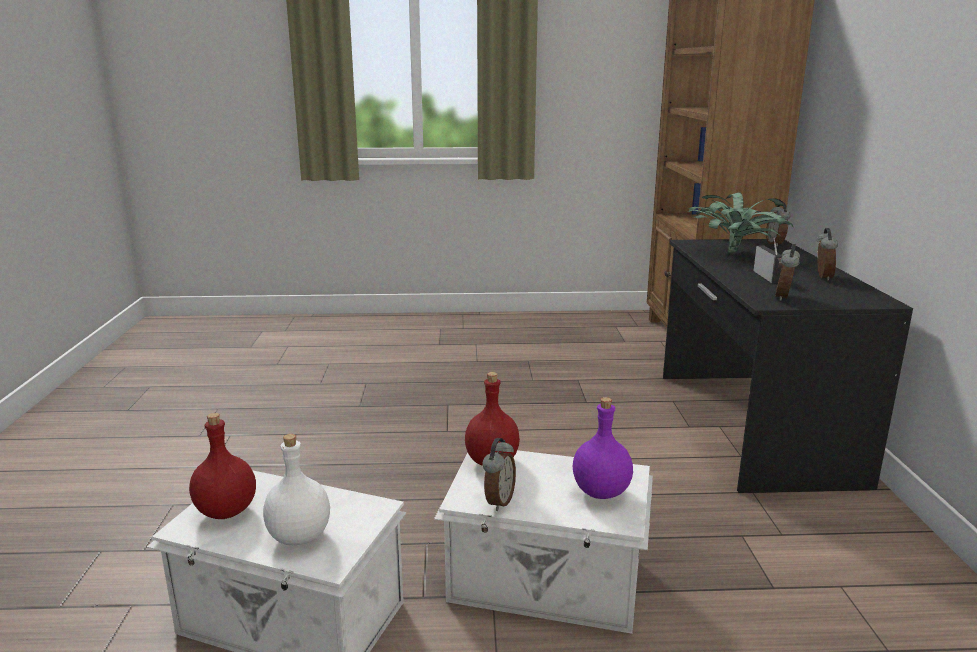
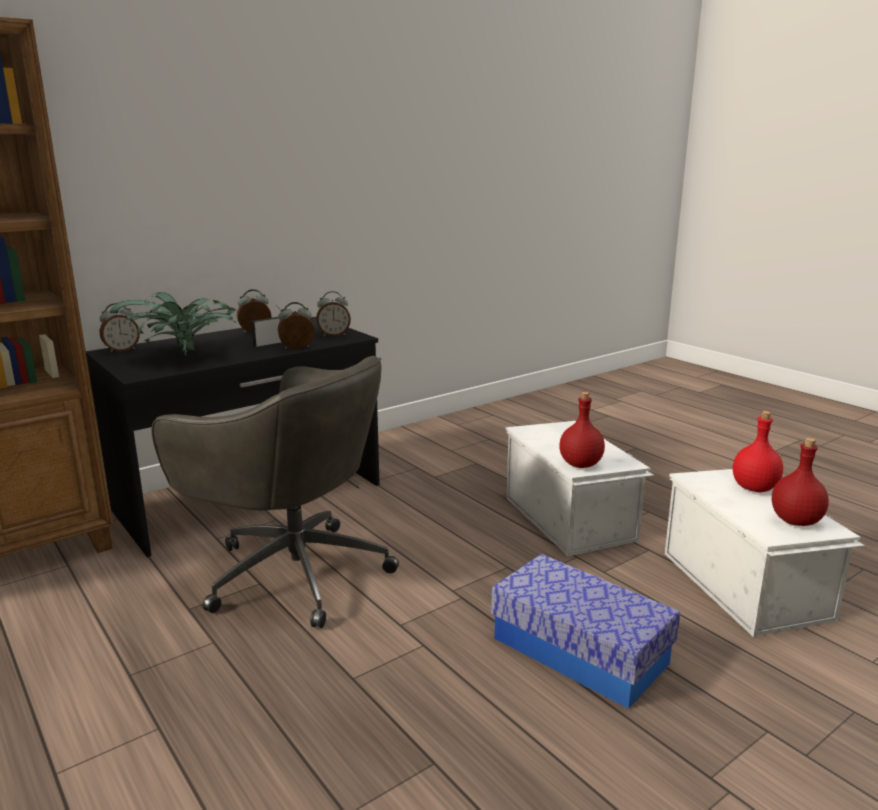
camera: 125 degrees left, 0 degrees up
(299, 537) = (755, 488): white bottle -> red bottle
(361, 478) = (579, 651): none -> storage box
(498, 501) = (614, 453): alarm clock -> alarm clock (297, 348)
(590, 414) = (293, 572): none -> grey office chair
(600, 492) = (557, 432): purple bottle -> none

